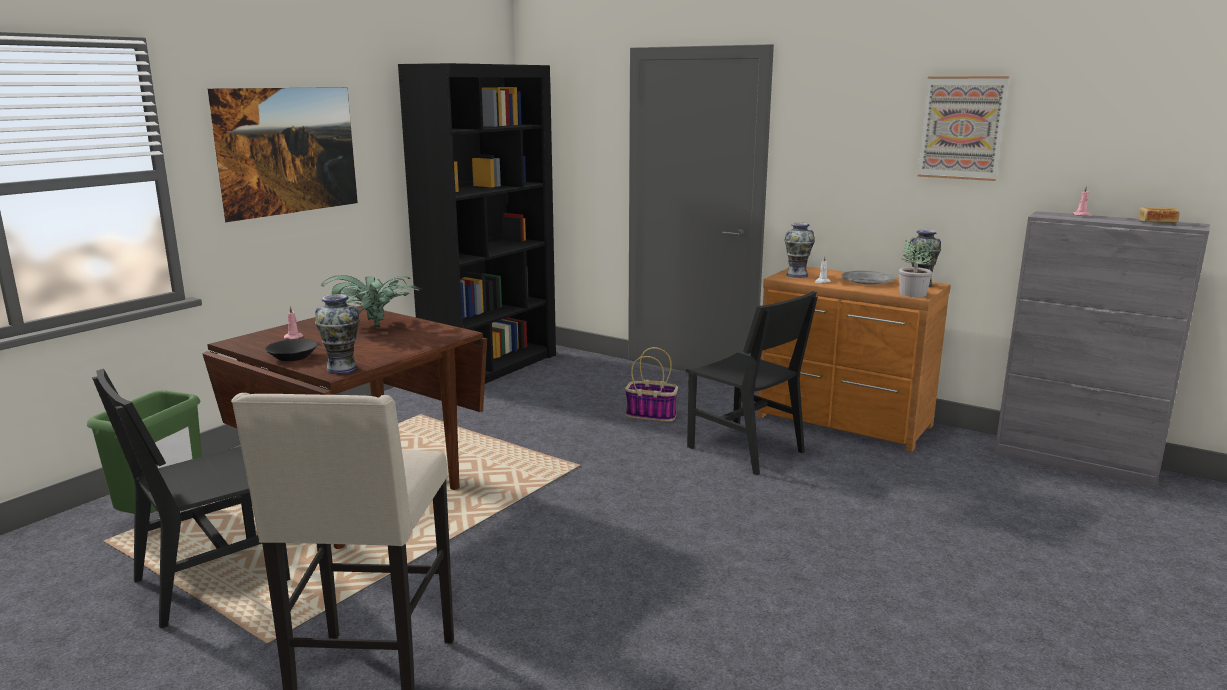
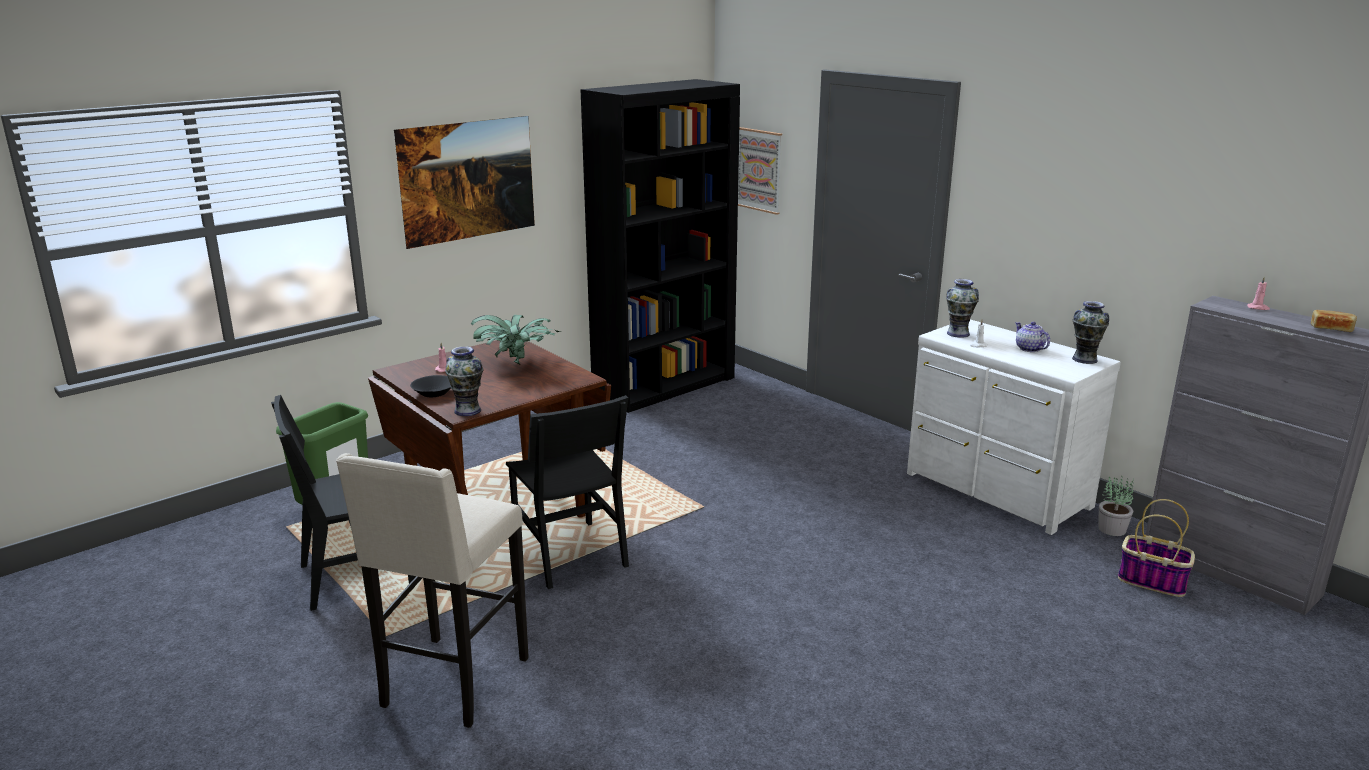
camera: 15 degrees right, 5 degrees up
(652, 414) = (800, 459): basket -> basket (1153, 581)
(745, 449) = (874, 510): black chair -> black chair (570, 554)
(843, 422) = (996, 492): brown dresser -> white dresser
(867, 281) = (1029, 349): grey plate -> teapot
(913, 294) = (1064, 371): potted plant -> potted plant (1112, 529)
(962, 128) = (1144, 195): picture -> picture (759, 170)

